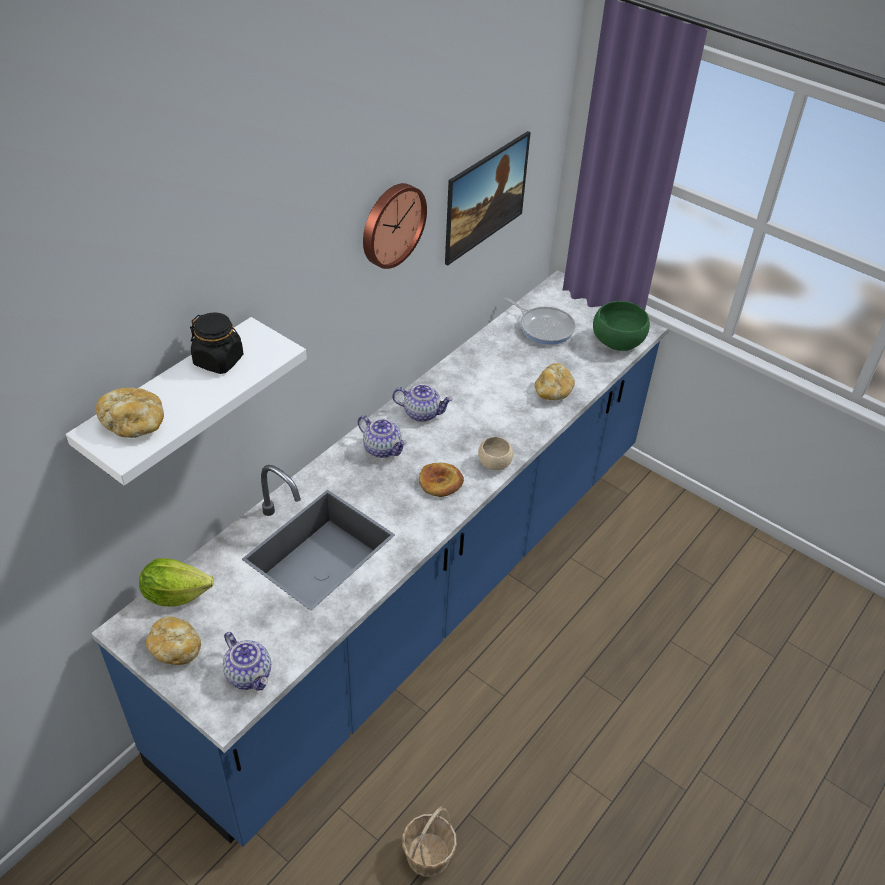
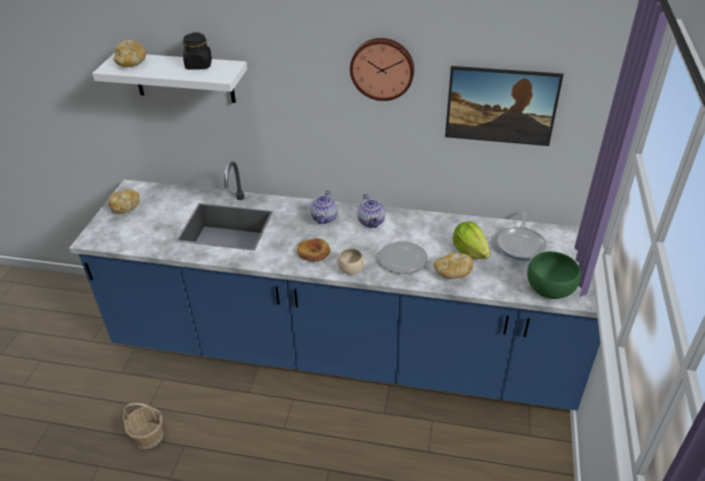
camera: 65 degrees right, 5 degrees down
(175, 594) = (161, 192): lettuce -> lettuce (469, 251)
(249, 674) = (119, 237): teapot -> none
(507, 417) = (403, 259): none -> plate

